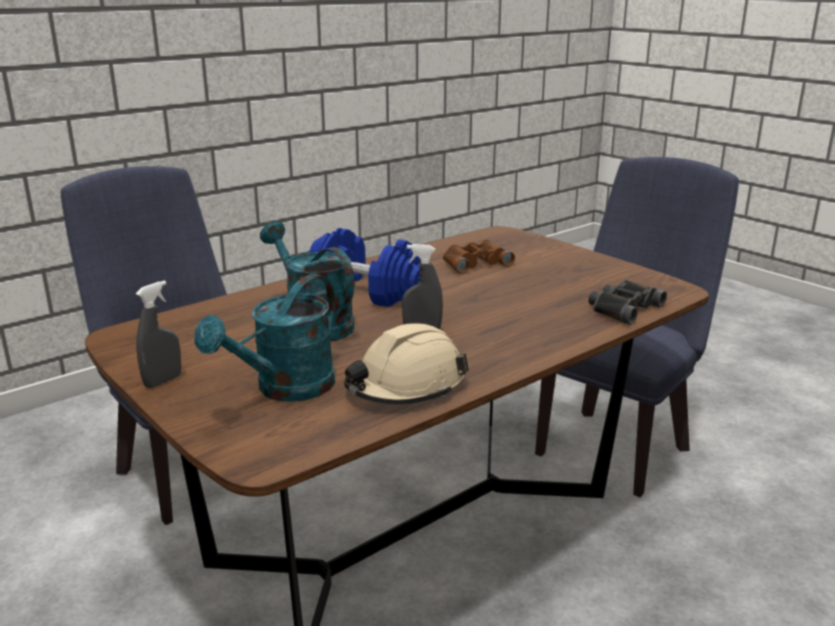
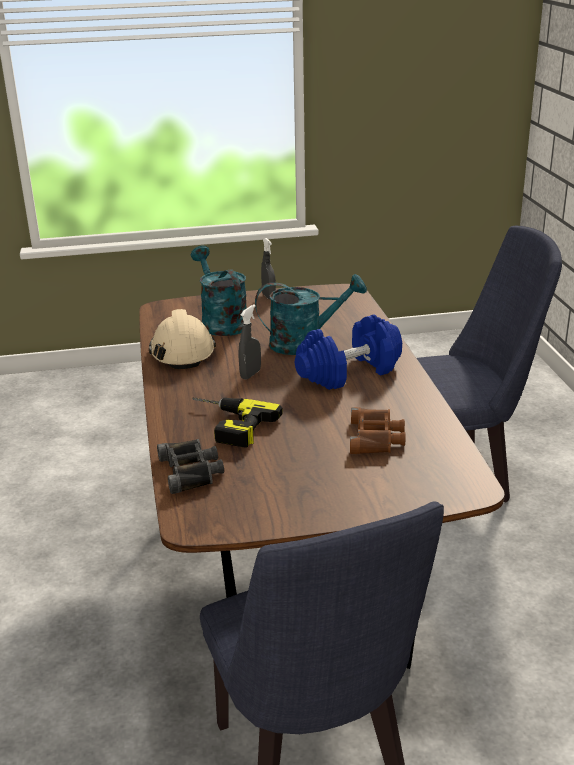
camera: 120 degrees right, 5 degrees up
(535, 315) = (226, 425): none -> power drill

